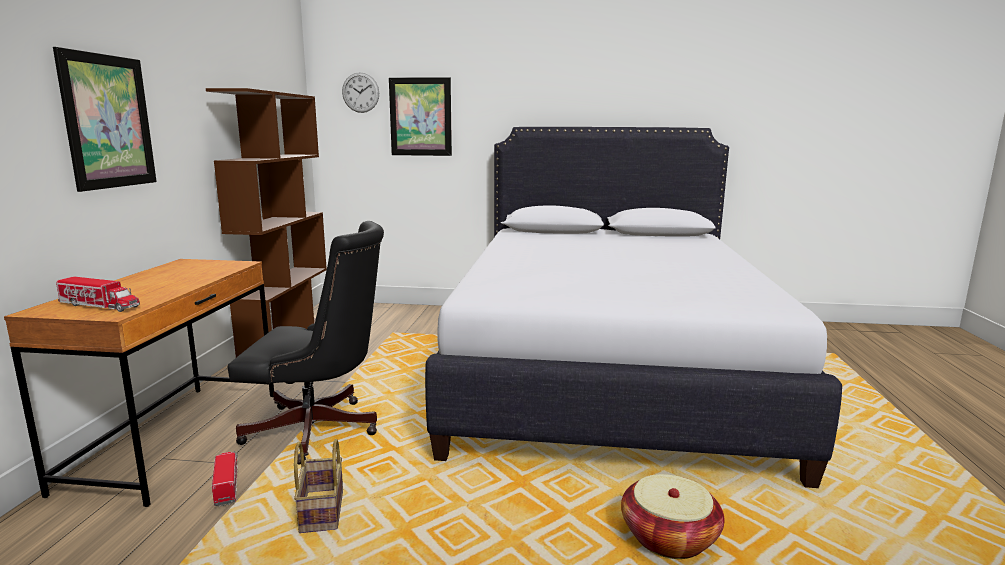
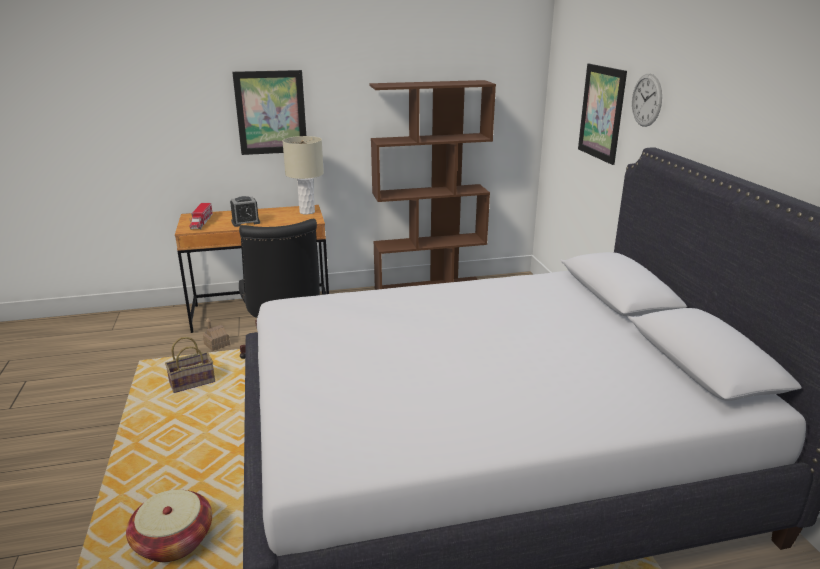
camera: 70 degrees right, 10 degrees up
(167, 286) = (245, 222): none -> alarm clock
(199, 263) = (307, 212): none -> beige table lamp
(226, 483) = (217, 344): toy truck -> toy house
(360, 92) = (572, 76): wall clock -> wall clock (646, 100)

